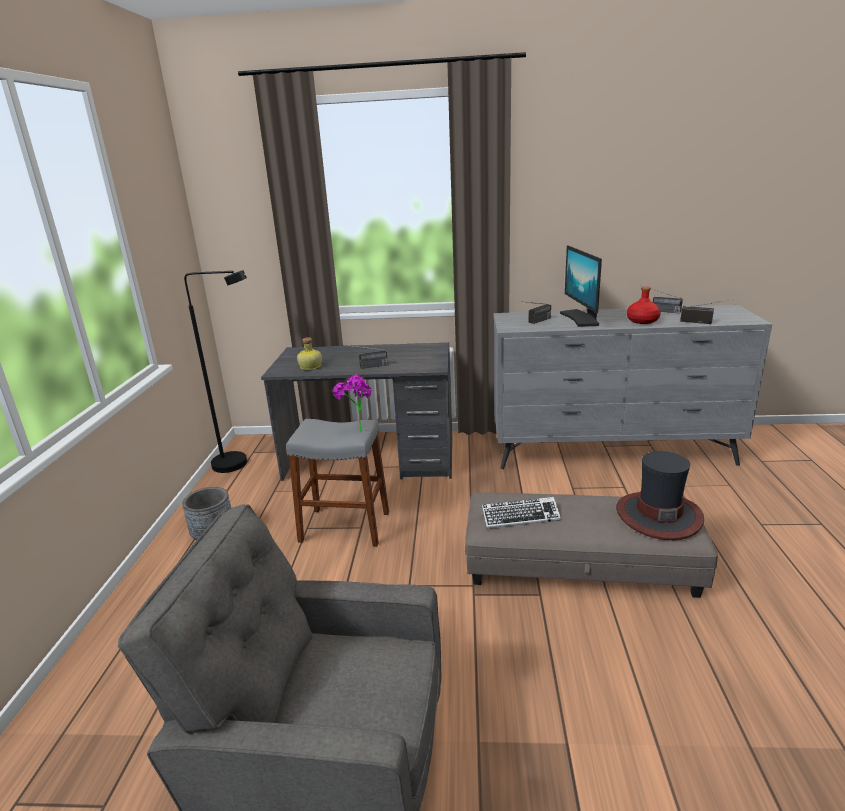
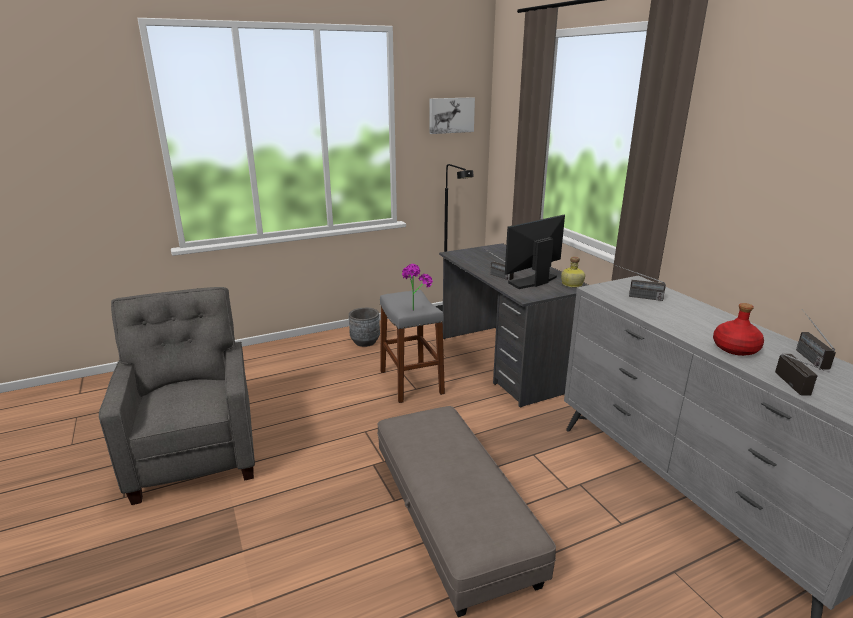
camera: 60 degrees right, 0 degrees up
(164, 210) = (451, 115): none -> picture
(310, 367) = (473, 259): bottle -> bottle (571, 284)
(520, 516) = (422, 433): keyboard -> none
(581, 318) = (685, 315): monitor -> monitor (533, 281)
(658, 515) = (488, 517): hat -> none

